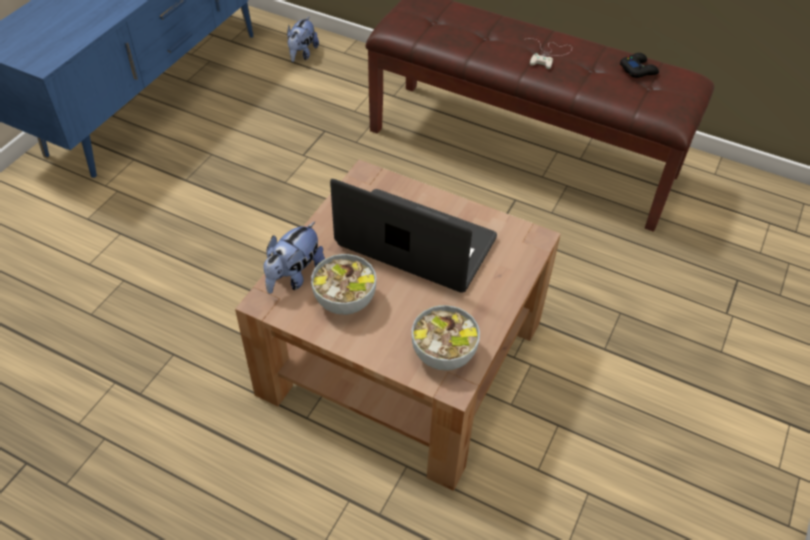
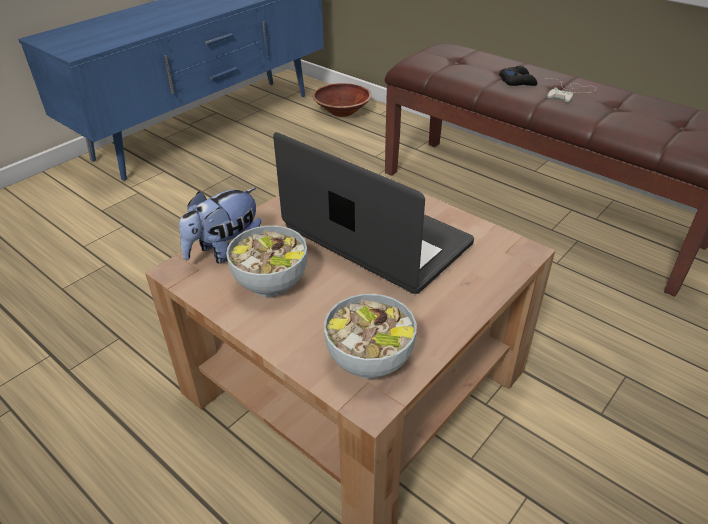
camera: 15 degrees right, 10 degrees down
(302, 54) = (342, 112): plush toy -> brown bowl
(638, 70) = (670, 112): black game controller -> black game controller (517, 81)

